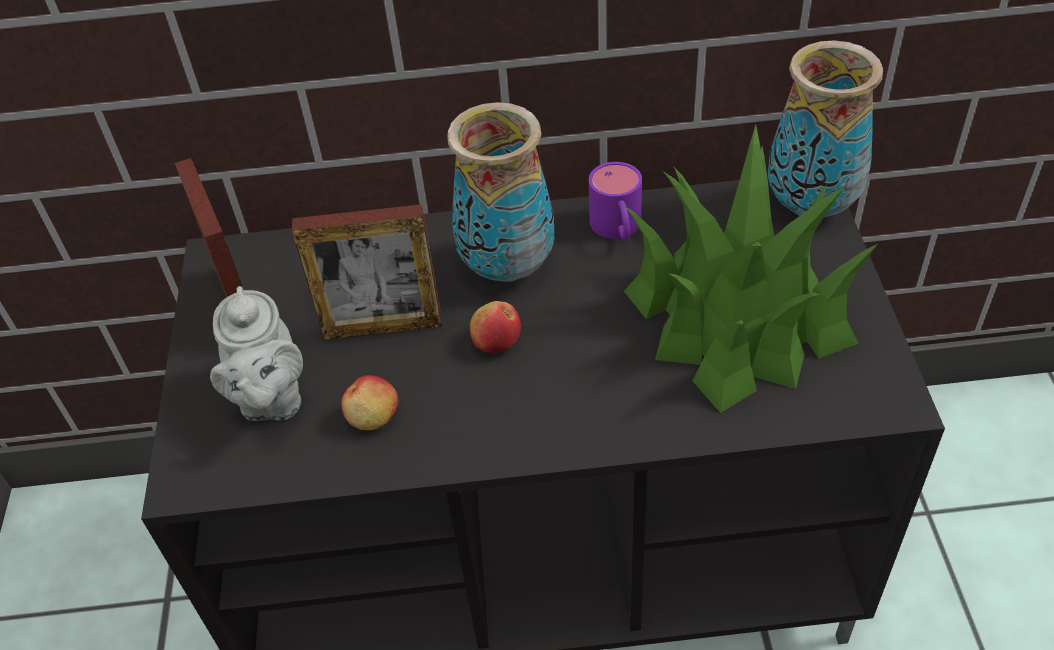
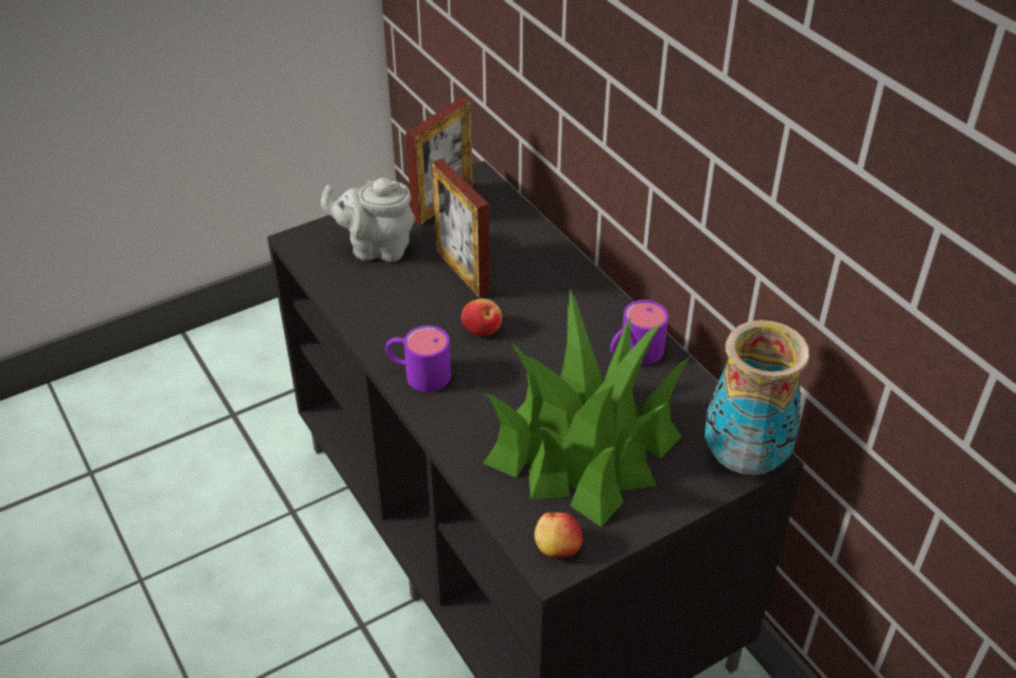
camera: 60 degrees right, 5 degrees down
(270, 399) = (376, 248): grey teapot -> grey teapot turned 45 degrees clockwise
(373, 417) = (386, 296): apple -> apple (557, 547)
(506, 267) = (555, 309): vase -> none
(537, 427) = (418, 373): none -> purple mug

